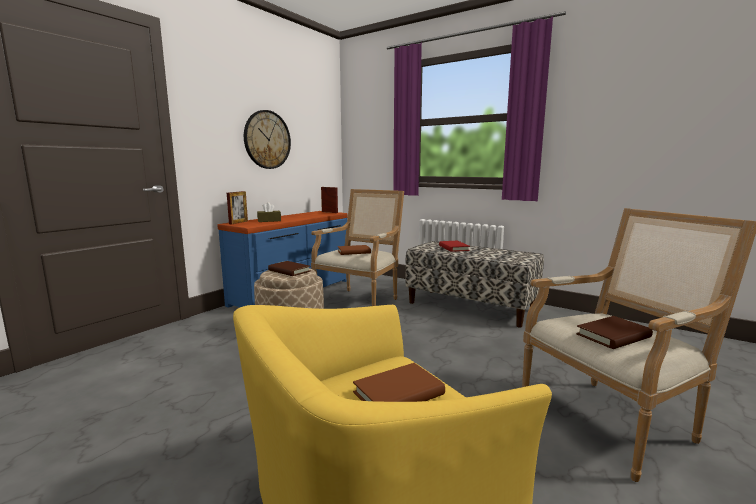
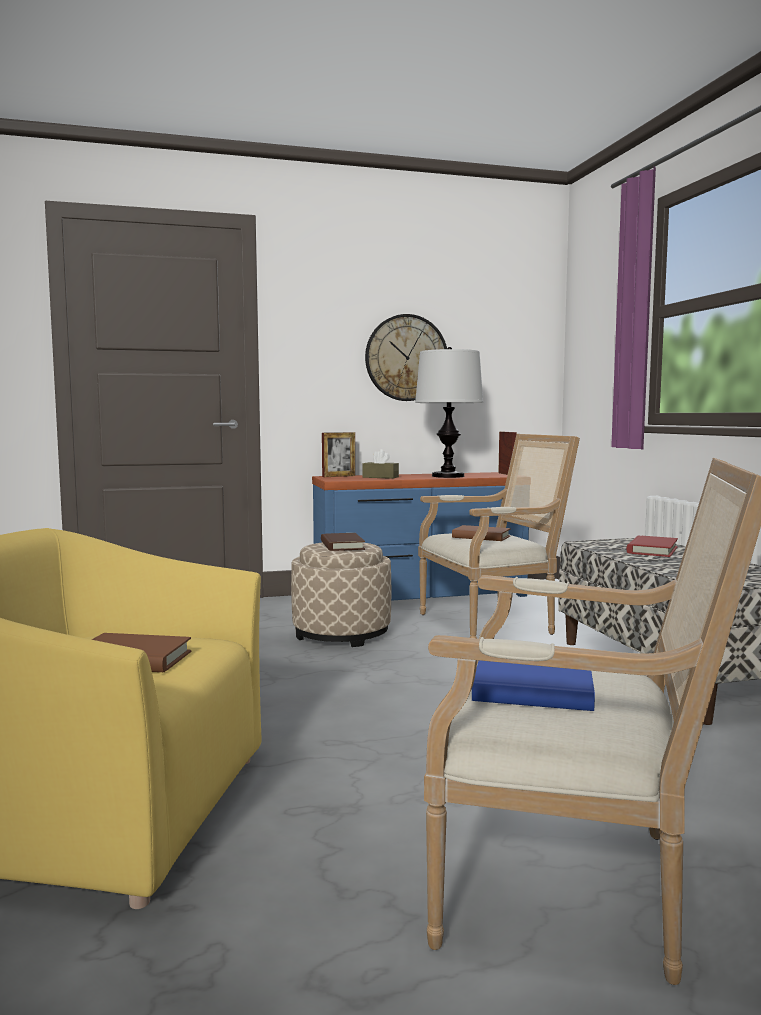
camera: 40 degrees right, 5 degrees down
(304, 216) = (447, 476): none -> table lamp
(613, 336) = (532, 692): brown book -> blue book

